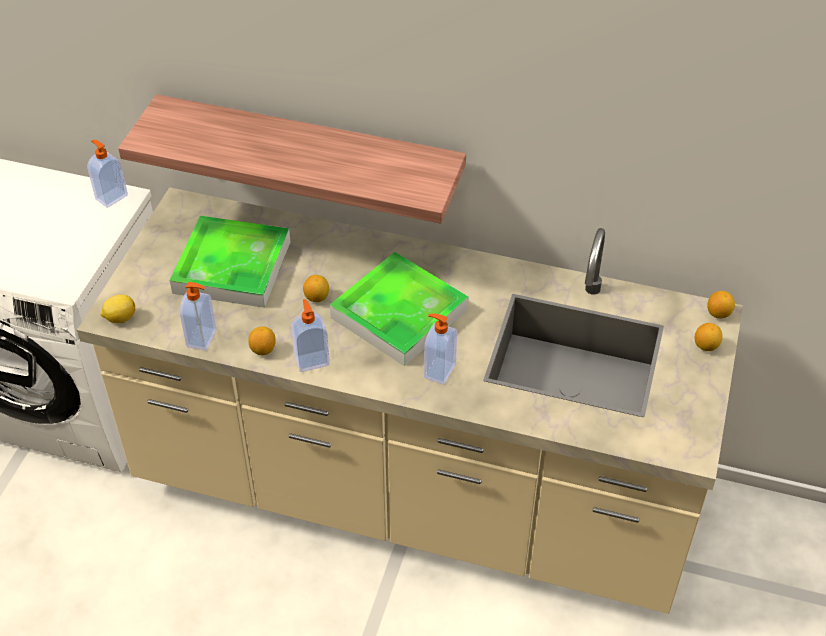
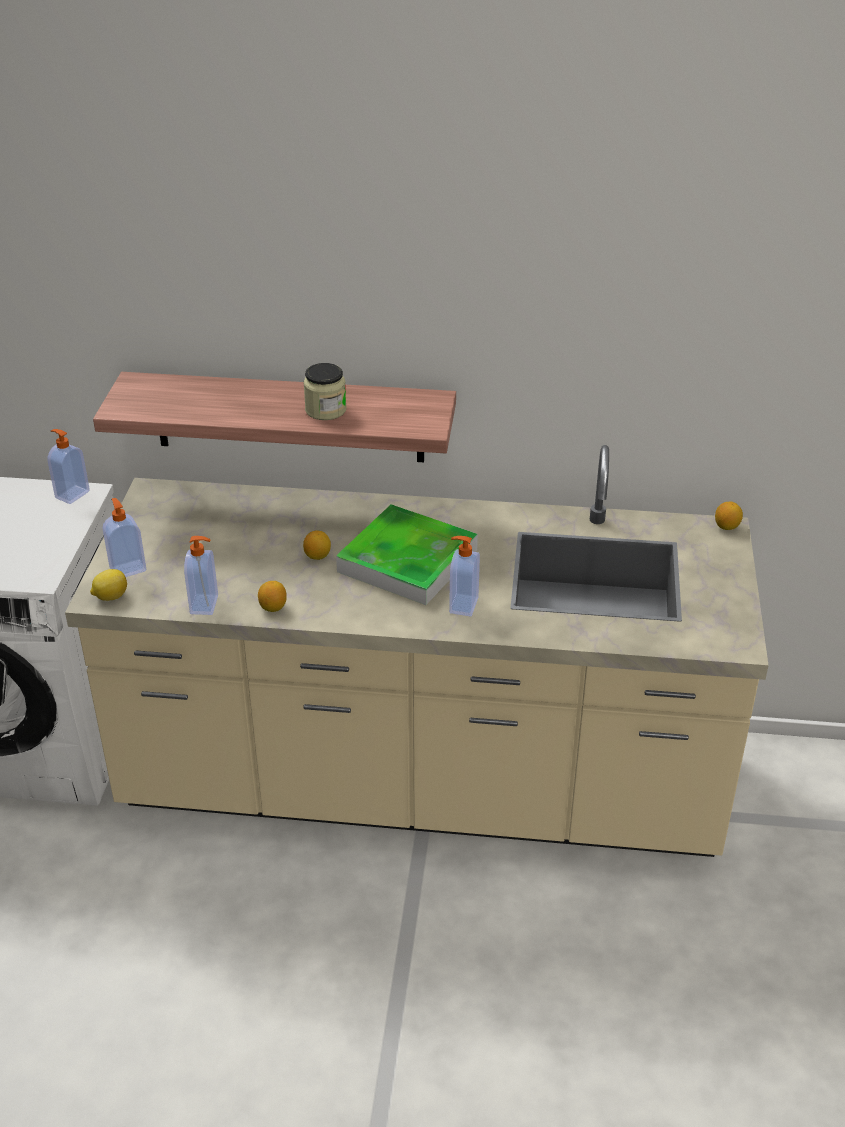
camera: 10 degrees left, 10 degrees down
(232, 267) = (220, 539): tray -> none
(312, 360) = (327, 611): soap dispenser -> soap dispenser (127, 569)
(335, 163) = (325, 410): none -> jar
(706, 346) = (723, 555): lemon -> none

